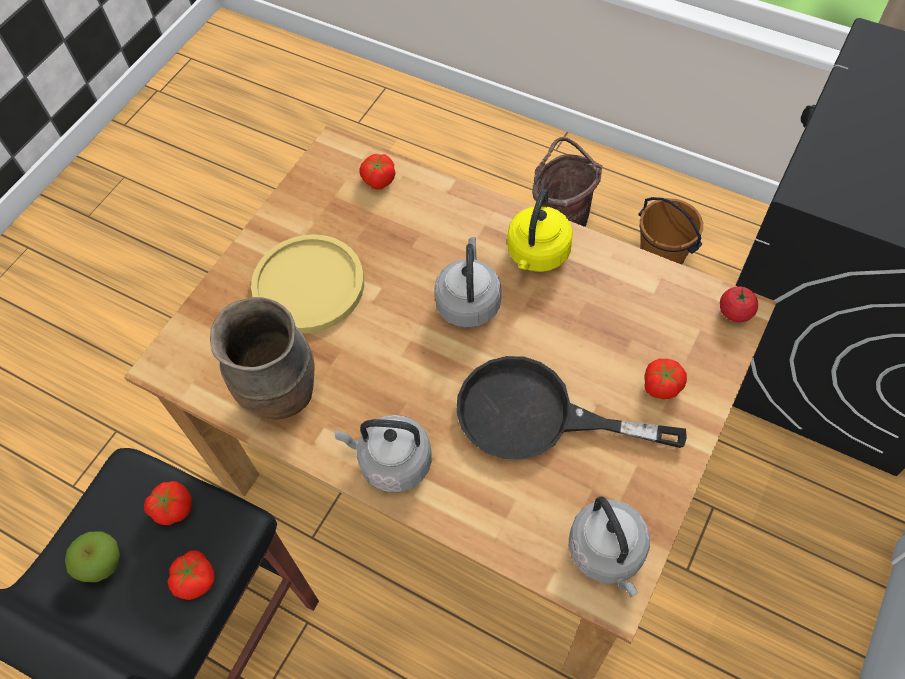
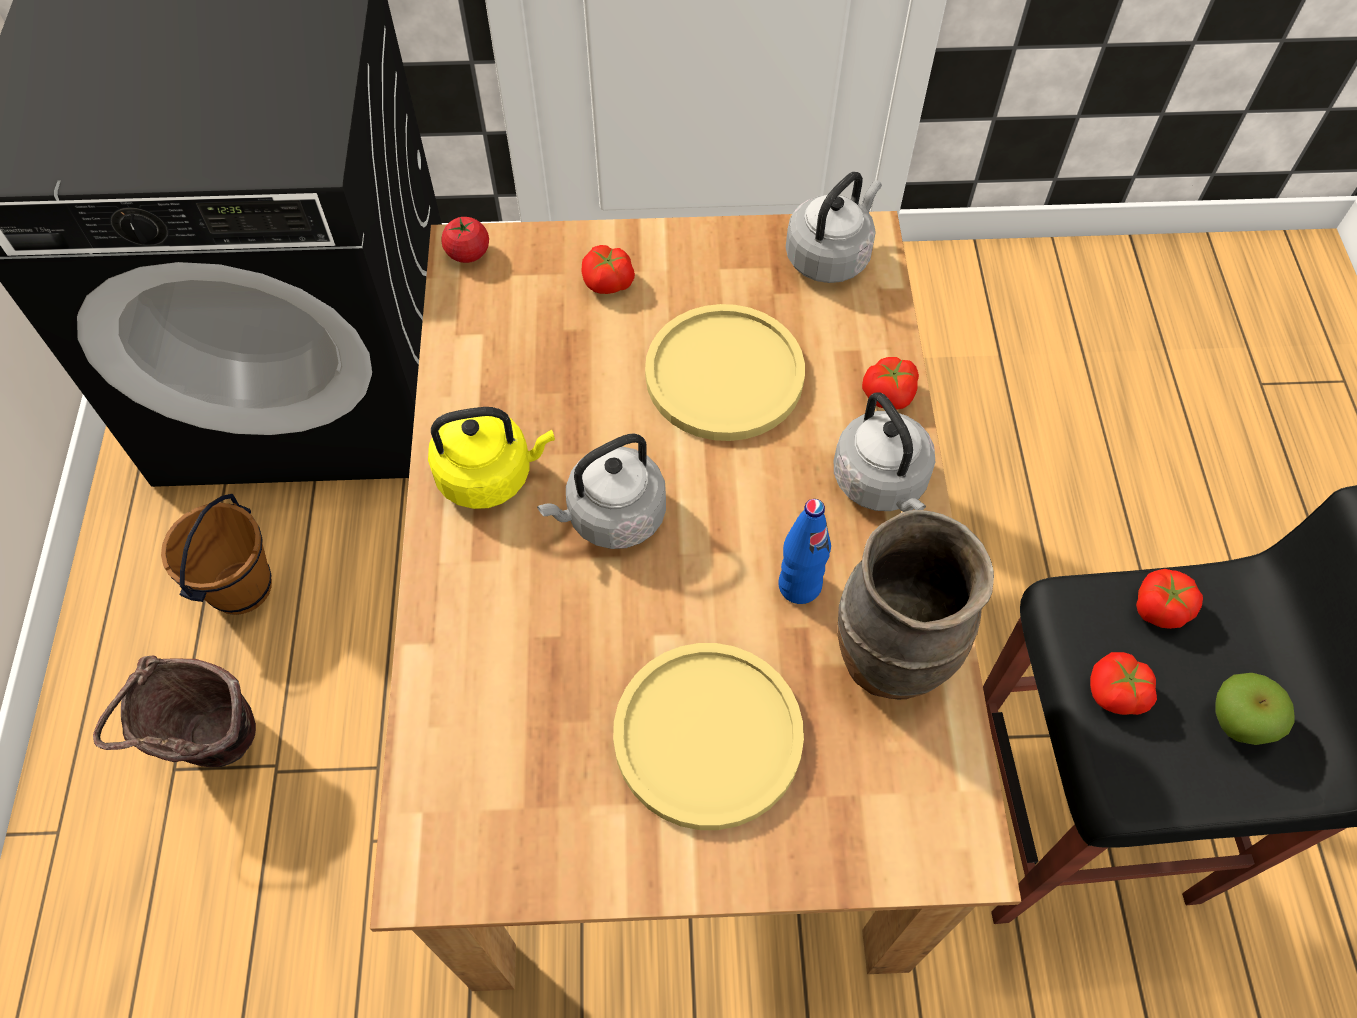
camera: 125 degrees left, 0 degrees up
(358, 374) = (799, 585): none -> blue bottle
(378, 179) = (455, 758): tomato -> tomato (889, 395)
(536, 416) = (724, 374): black frying pan -> yellow plate

